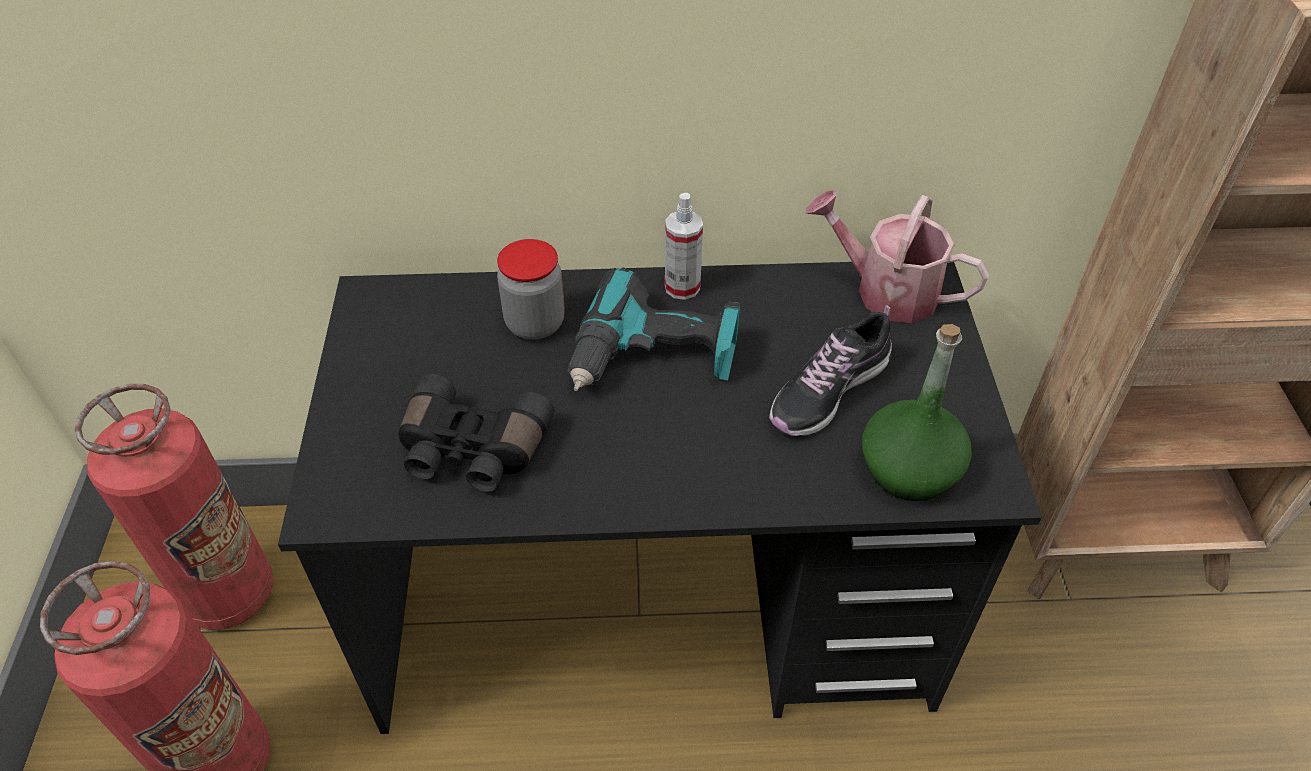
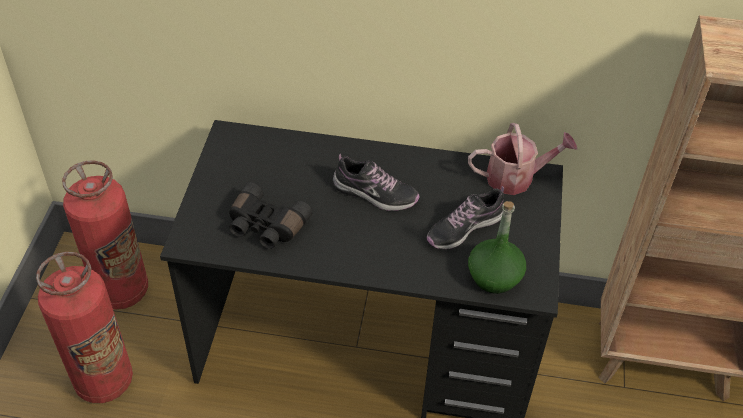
camera: 10 degrees right, 0 degrees up
(535, 323) = (314, 164): jar -> none
(655, 358) = (375, 194): power drill -> shoe
(682, 287) = (401, 156): spray bottle -> none
(885, 291) = (516, 177): watering can -> watering can turned 135 degrees clockwise

